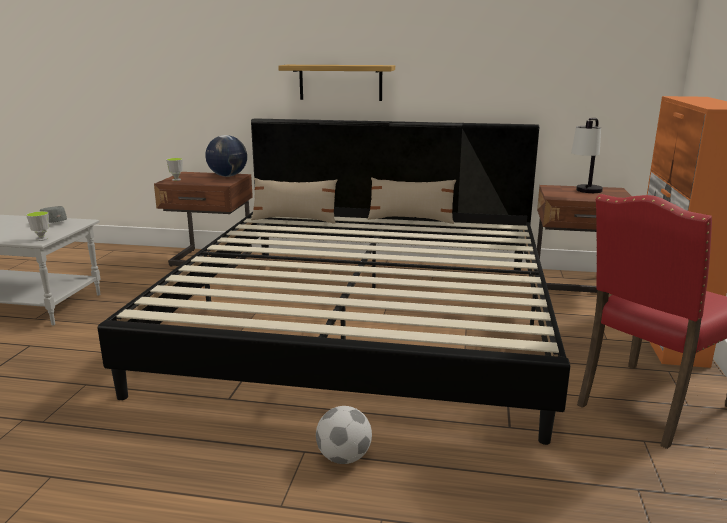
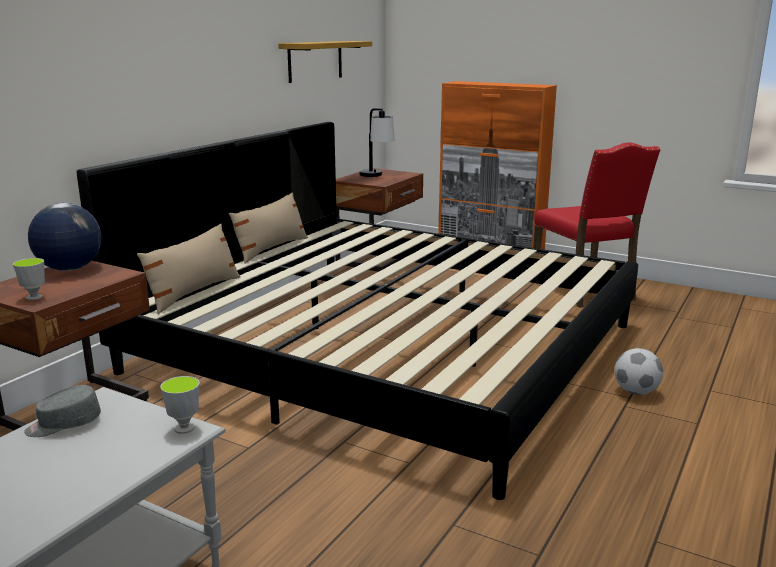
camera: 70 degrees left, 0 degrees up
(340, 82) = (168, 100): shelf -> shelf (315, 61)

